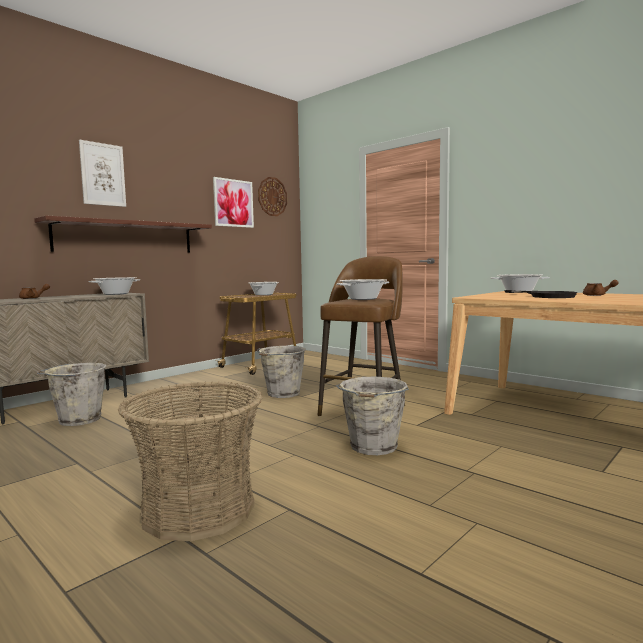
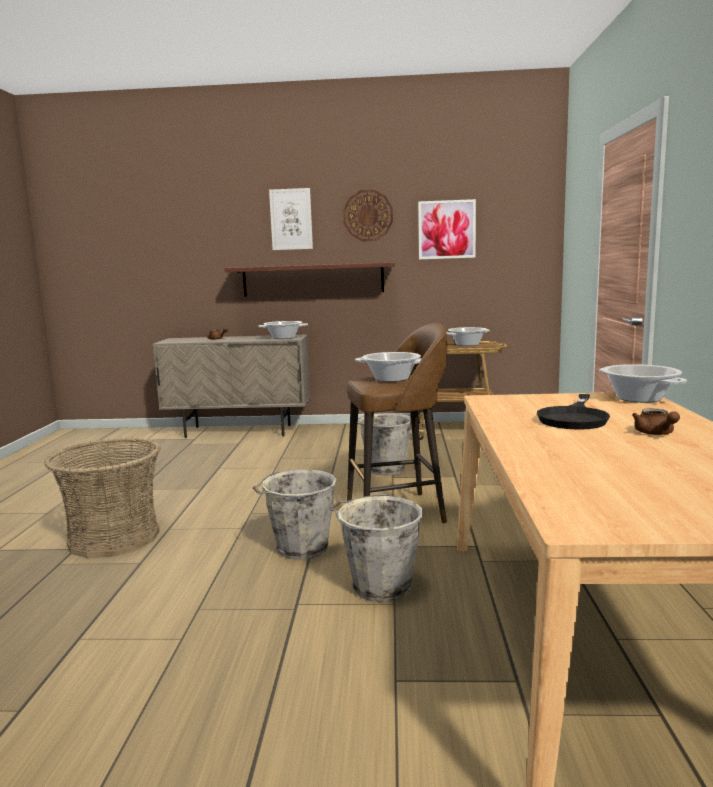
camera: 50 degrees right, 5 degrees up
(78, 420) = (218, 447): grey bucket -> grey bucket (379, 586)
(272, 196) = (511, 213): wall clock -> wall clock (368, 215)

